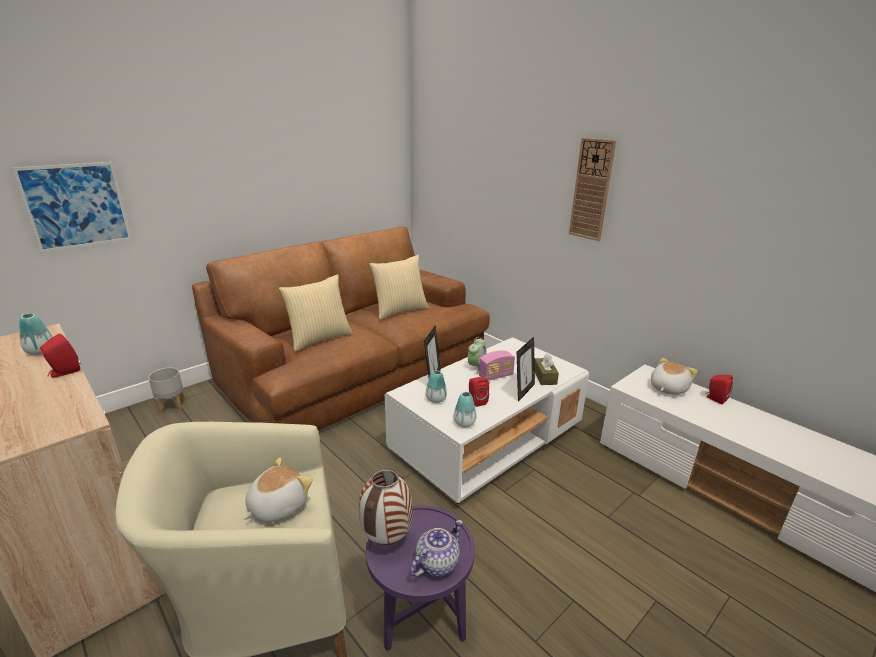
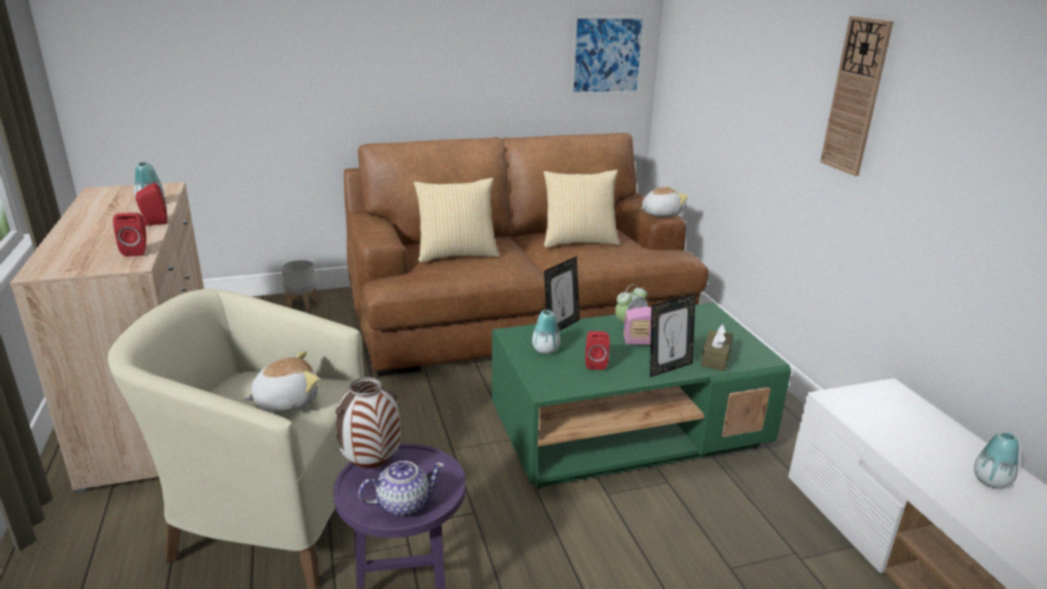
camera: 25 degrees right, 0 degrees up
(76, 206) = (238, 66): picture -> picture (607, 55)
(464, 423) = (558, 383): vase -> vase (991, 481)
(487, 440) = (627, 431): white coffee table -> green coffee table
(667, 388) = (900, 416): plush toy -> plush toy (660, 213)
(715, 399) = (972, 449): red speaker -> red speaker (136, 251)

